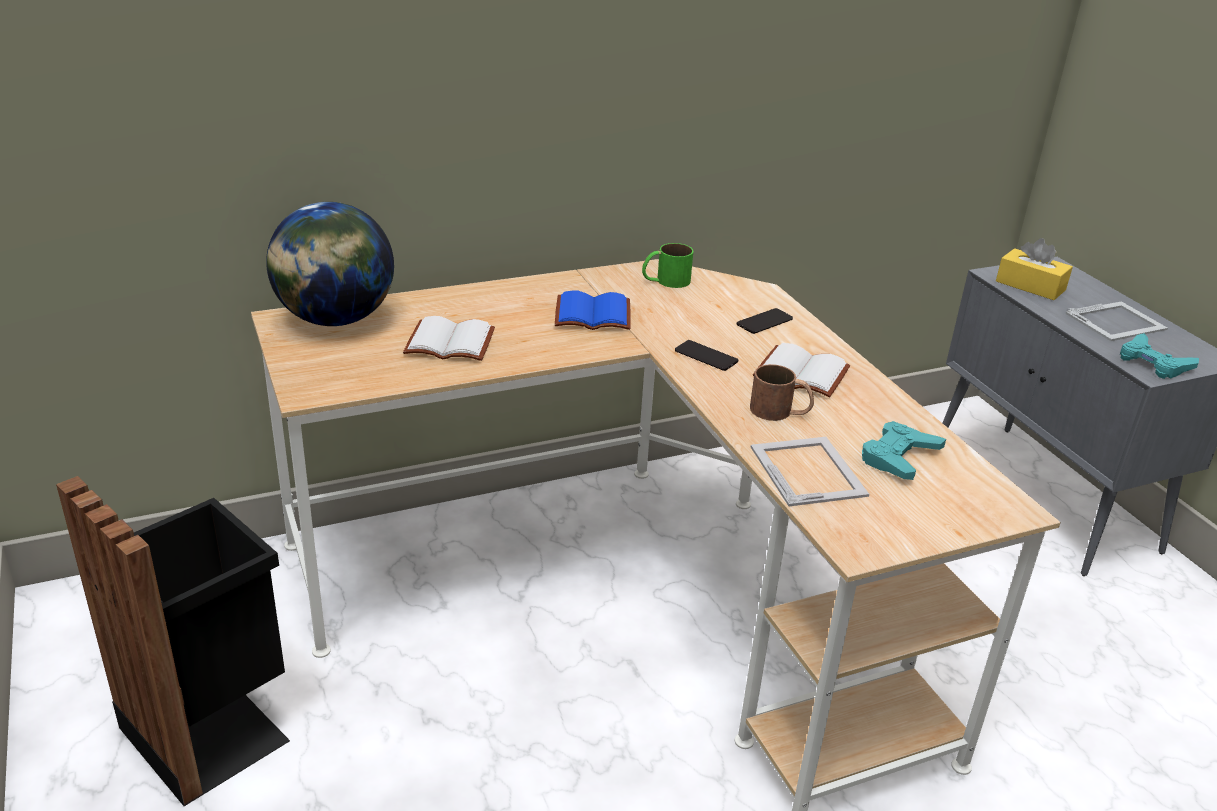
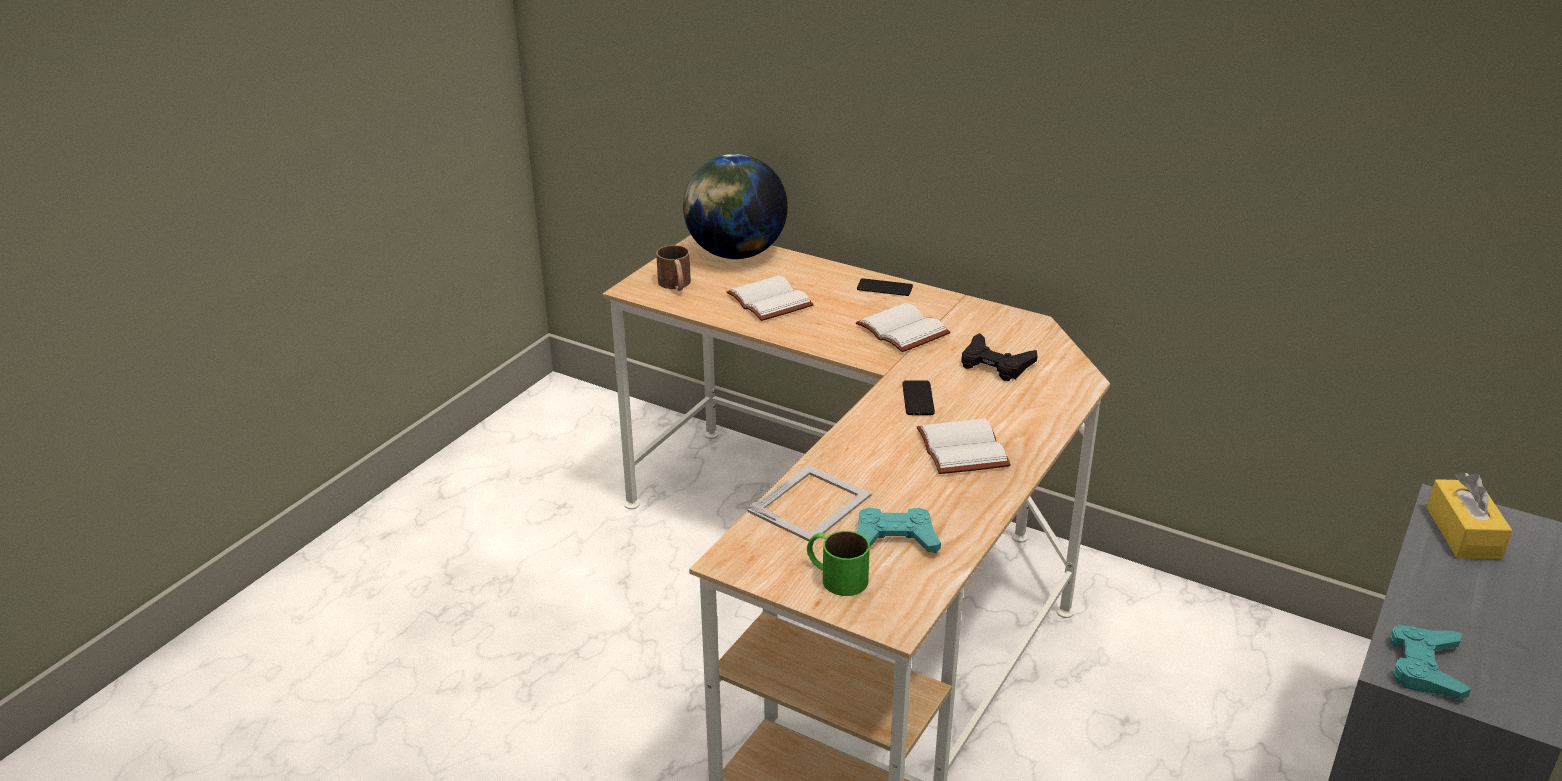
camera: 55 degrees right, 0 degrees up
(211, 729) = (524, 505): black trash can -> none
(591, 316) = (899, 330): blue book -> white book
(665, 281) = (1015, 334): green mug -> green mug (835, 576)
(697, 307) = (995, 364): none -> black game controller
(764, 322) = (1024, 401): phone -> phone (884, 288)
(780, 412) = (882, 461): brown mug -> brown mug (676, 285)
(1117, 321) = (1488, 616): picture frame -> none

